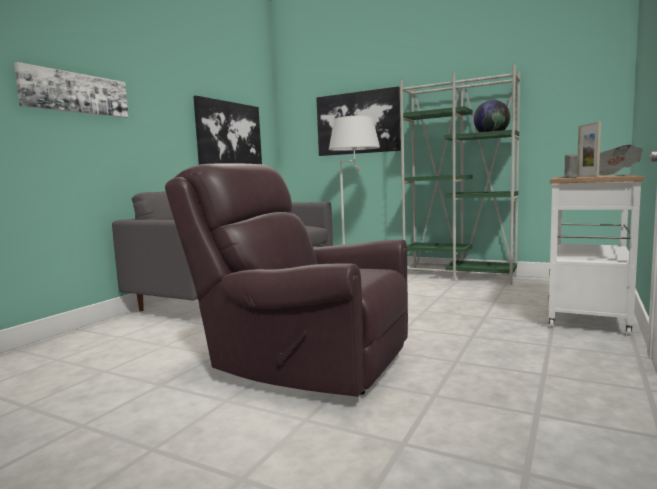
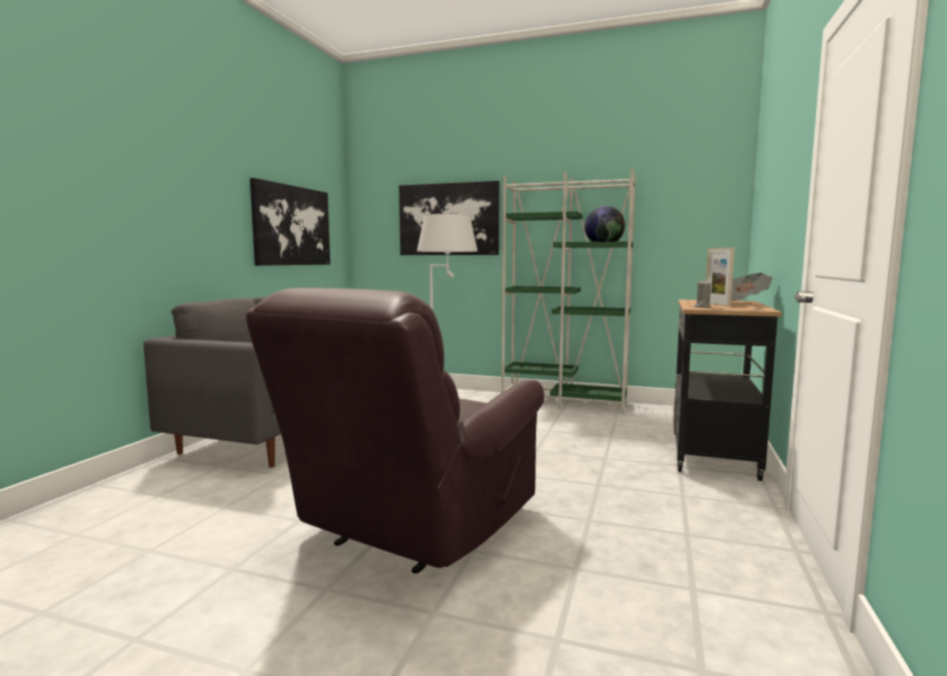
camera: 10 degrees left, 0 degrees up
(75, 93) = (98, 172): picture -> none
(303, 363) = (411, 529): brown armchair -> brown armchair turned 75 degrees counterclockwise
(587, 314) = (712, 453): white cart -> black cart

